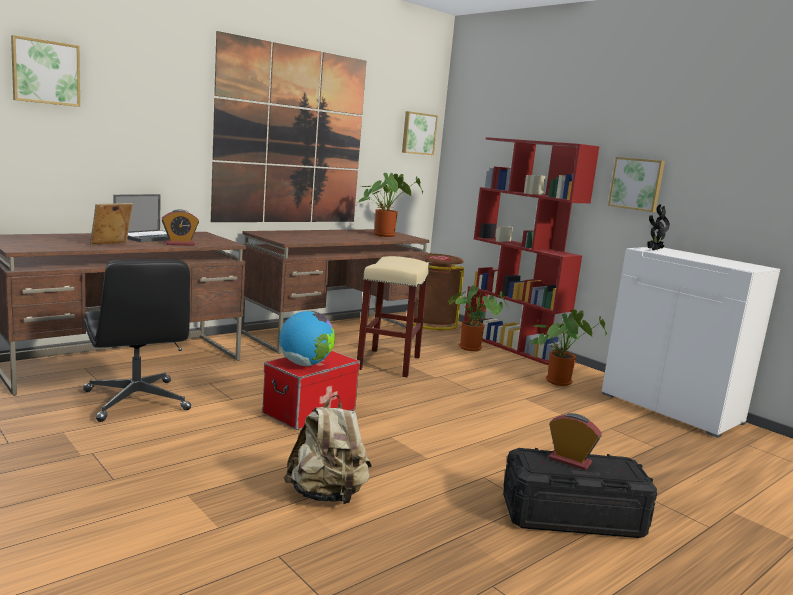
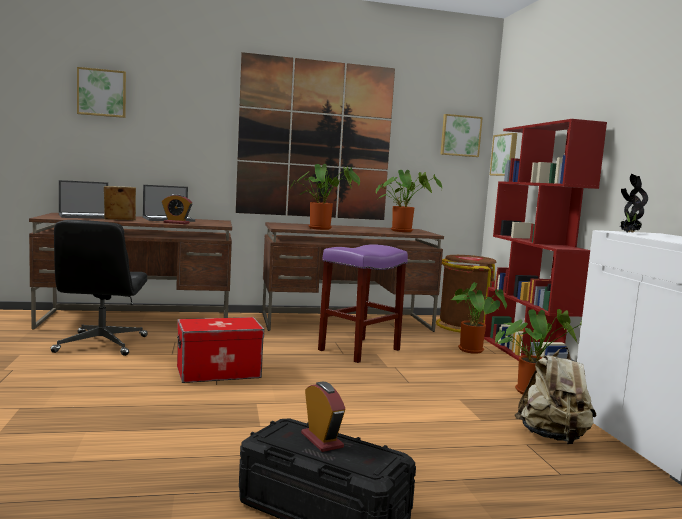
camera: 30 degrees right, 5 degrees down
(52, 240) = (86, 216): none -> laptop
(305, 364) = (207, 324): globe -> none
(321, 239) = (322, 228): none -> potted plant
(327, 495) = (118, 433): beige backpack -> beige backpack (553, 437)
(389, 363) = (359, 350): beige stool -> purple stool
(637, 184) = (643, 160): picture -> picture (505, 155)

